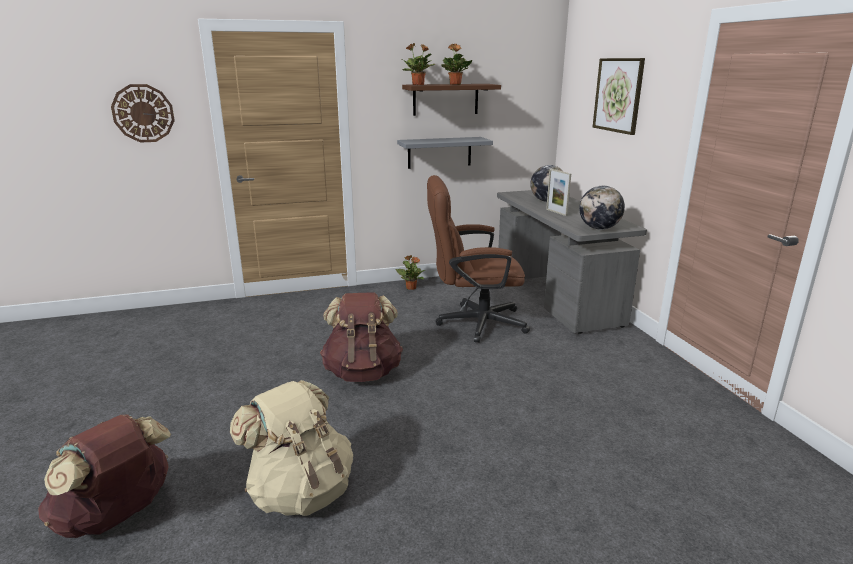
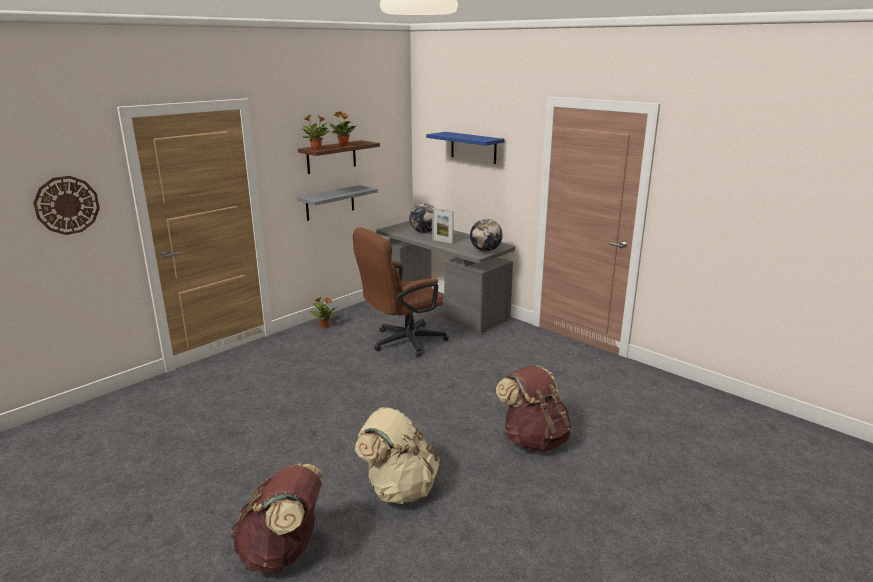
camera: 30 degrees left, 0 degrees up
(363, 372) = (356, 401): brown backpack -> brown backpack (533, 439)
(618, 95) = (473, 147): picture -> blue shelf

